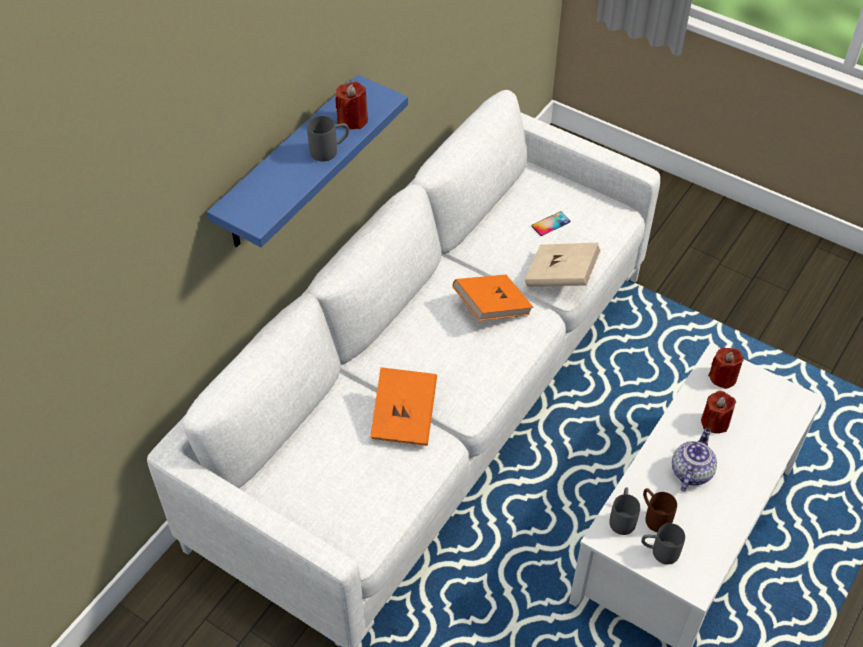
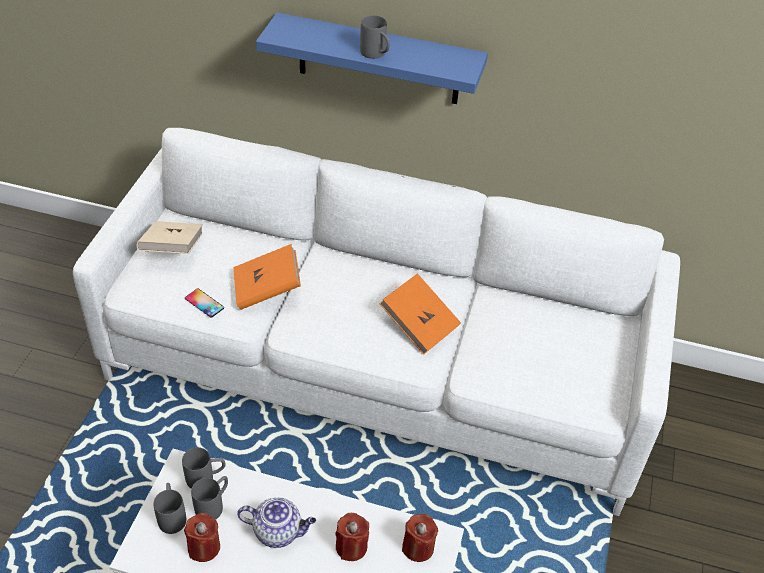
camera: 70 degrees right, 5 degrees down
(353, 120) = (423, 59): red candle -> red candle (204, 547)
(550, 224) = (554, 349): phone -> phone (204, 303)
(561, 277) = (485, 370): beige book -> beige book (172, 249)
(654, 516) = (214, 505): brown mug -> grey mug

